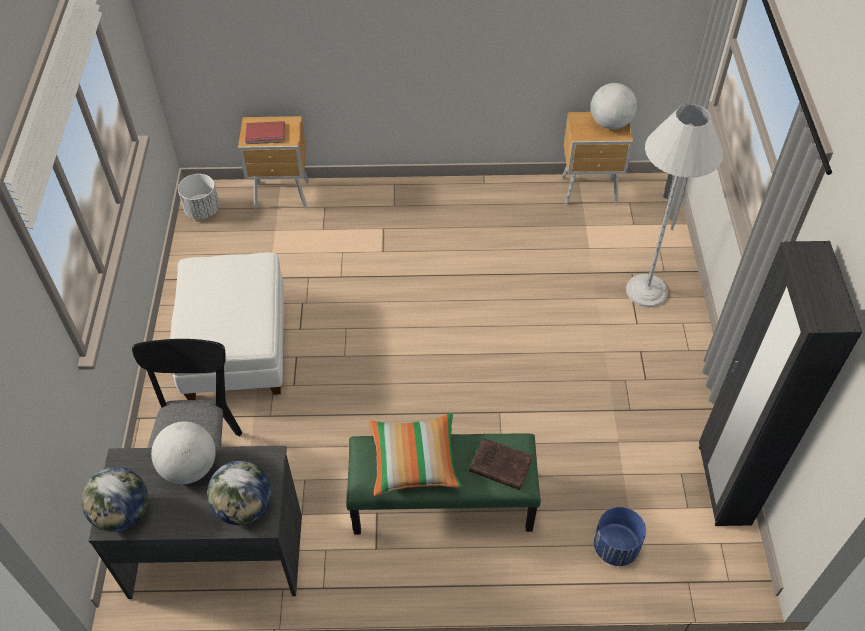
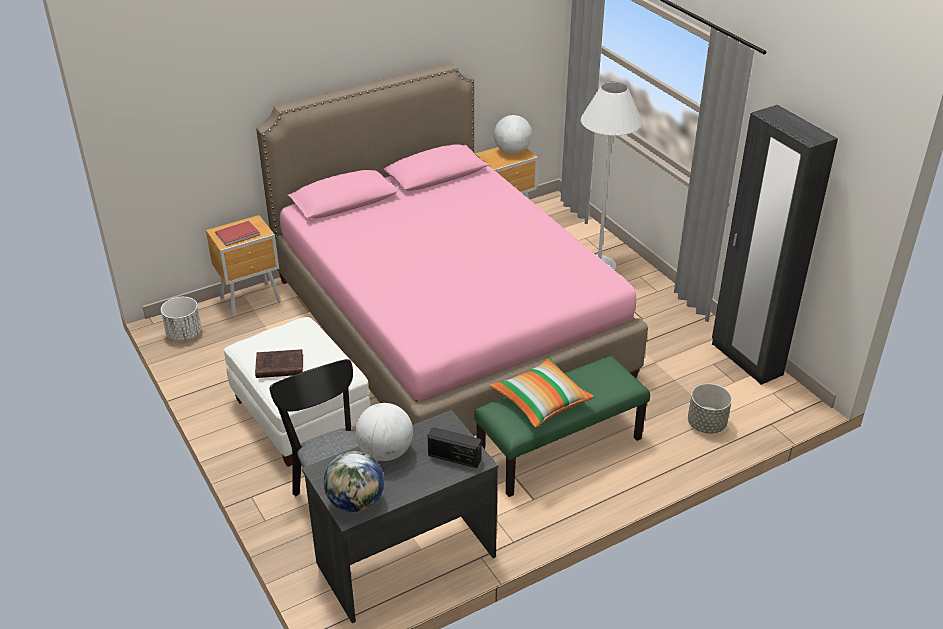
camera: 30 degrees left, 15 degrees down
(244, 507) = (454, 458): globe -> radio
(438, 303) = (447, 327): none -> pink bed
(499, 465) = (606, 380): brown book -> brown book (278, 367)
(616, 547) = (707, 424): blue planter -> grey planter

